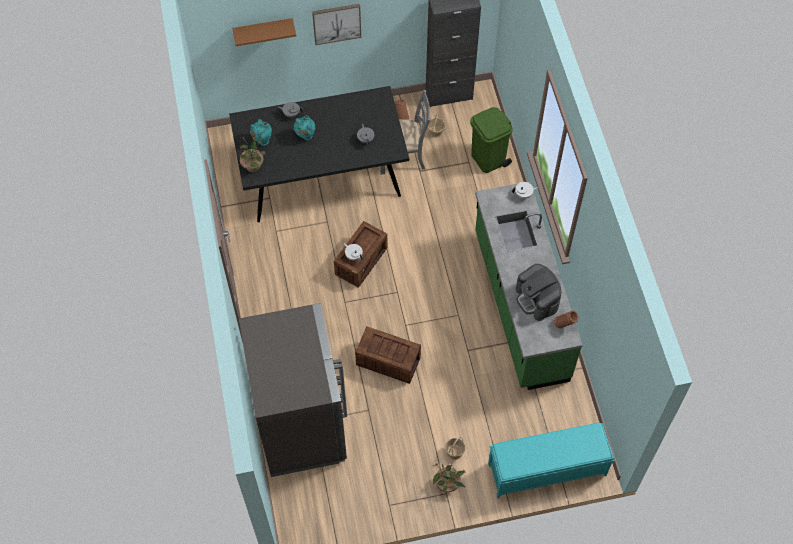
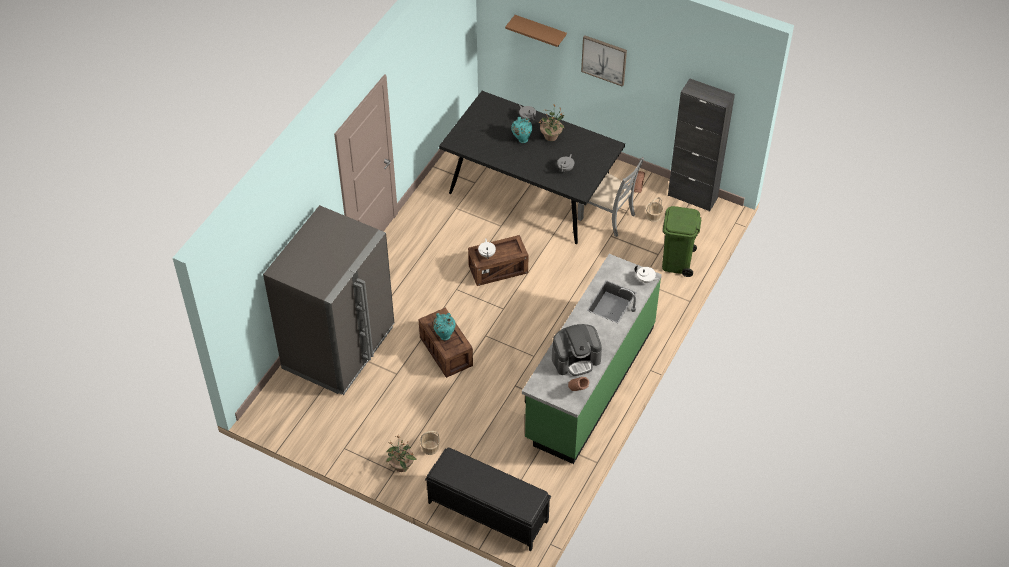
camera: 40 degrees right, 10 degrees down
(253, 166) = (462, 135): potted plant -> potted plant (551, 136)
(262, 141) = (486, 123): turquoise vase -> turquoise vase (444, 335)
(537, 299) = (576, 359): coffee machine -> coffee machine turned 120 degrees counterclockwise
(546, 469) = (487, 511): turquoise bench -> black bench

